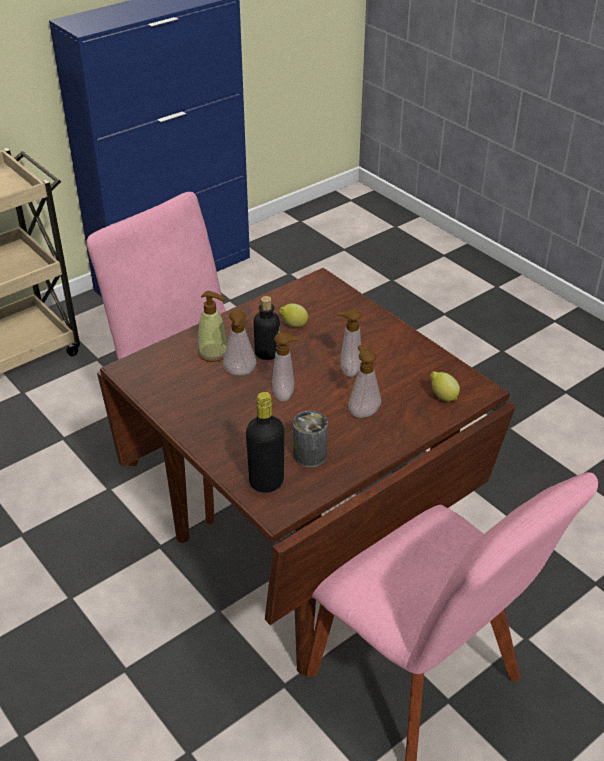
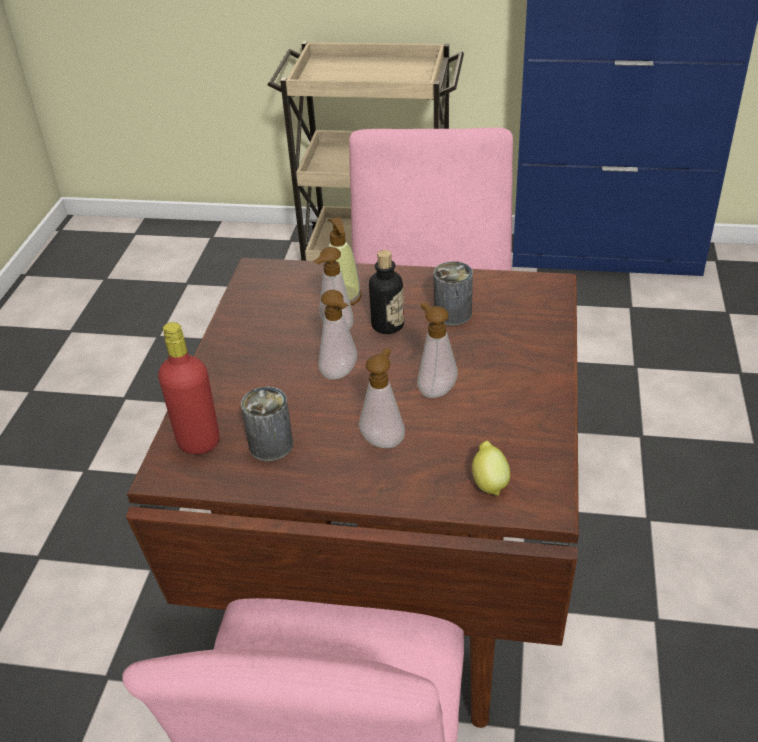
camera: 50 degrees right, 0 degrees up
(266, 482) = (199, 442): black bottle -> red bottle
(293, 325) = (452, 314): lemon -> can

